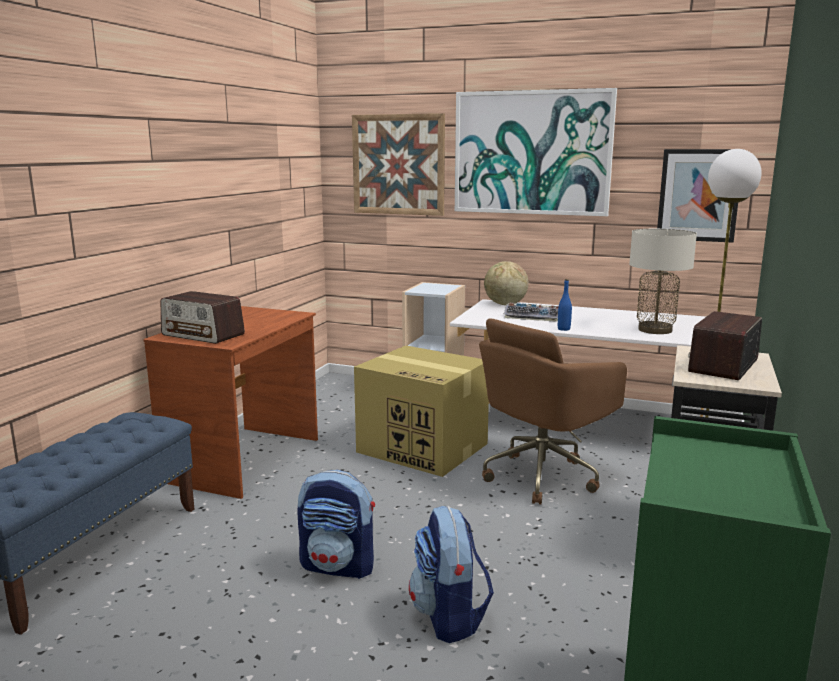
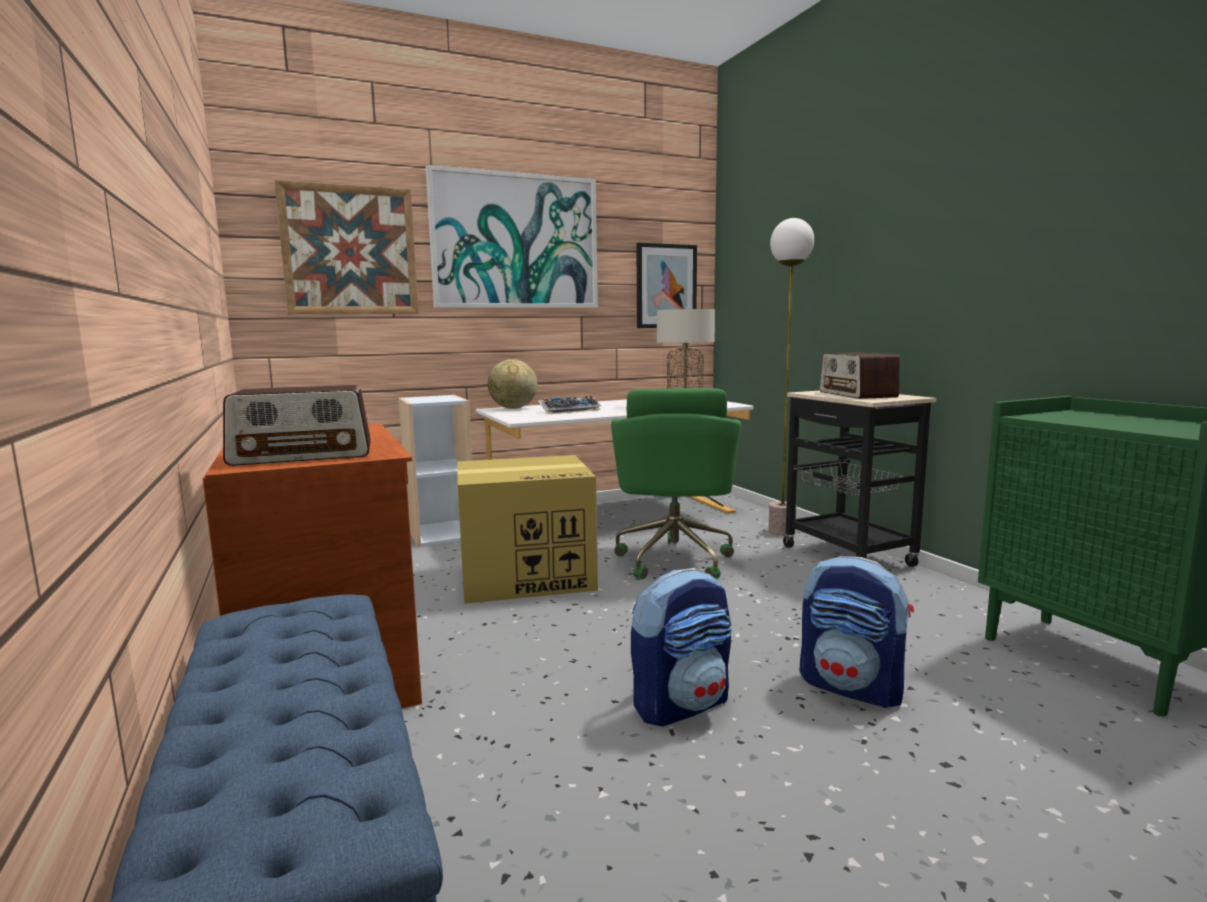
camera: 45 degrees left, 5 degrees down
(544, 476) = (673, 559): brown office chair -> green office chair
(563, 329) = (623, 412): blue bottle -> none

